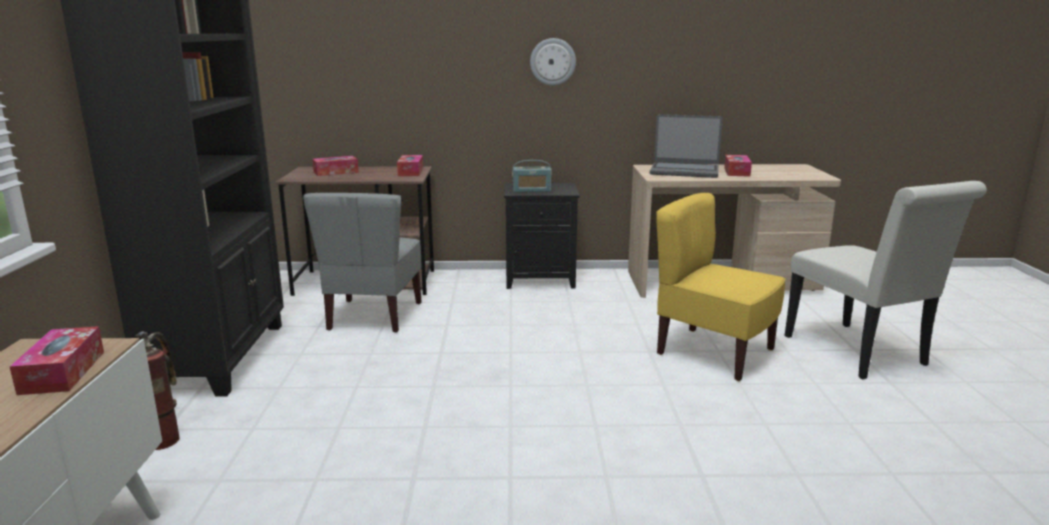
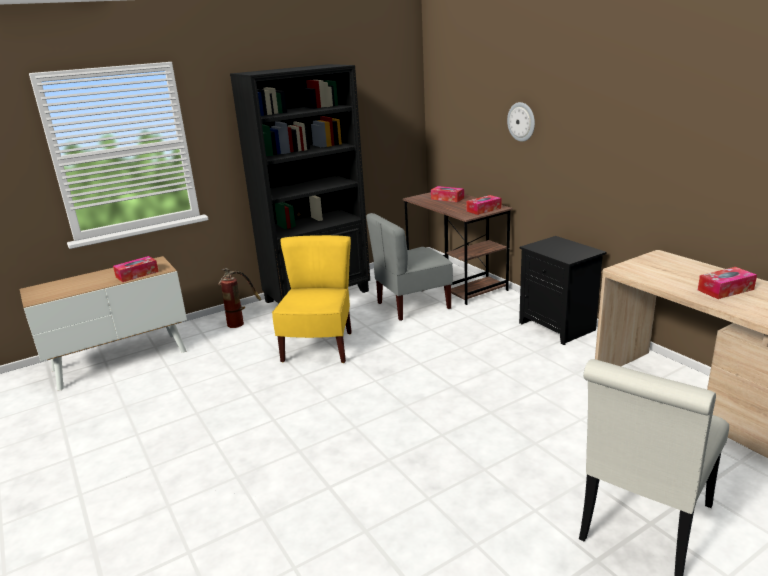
camera: 60 degrees right, 5 degrees up
(531, 190) = (550, 248): radio -> none
(552, 62) = (602, 134): wall clock -> wall clock (521, 121)
(684, 171) = (673, 271): laptop -> none
(713, 353) = (527, 442): yellow chair -> yellow chair (319, 347)

